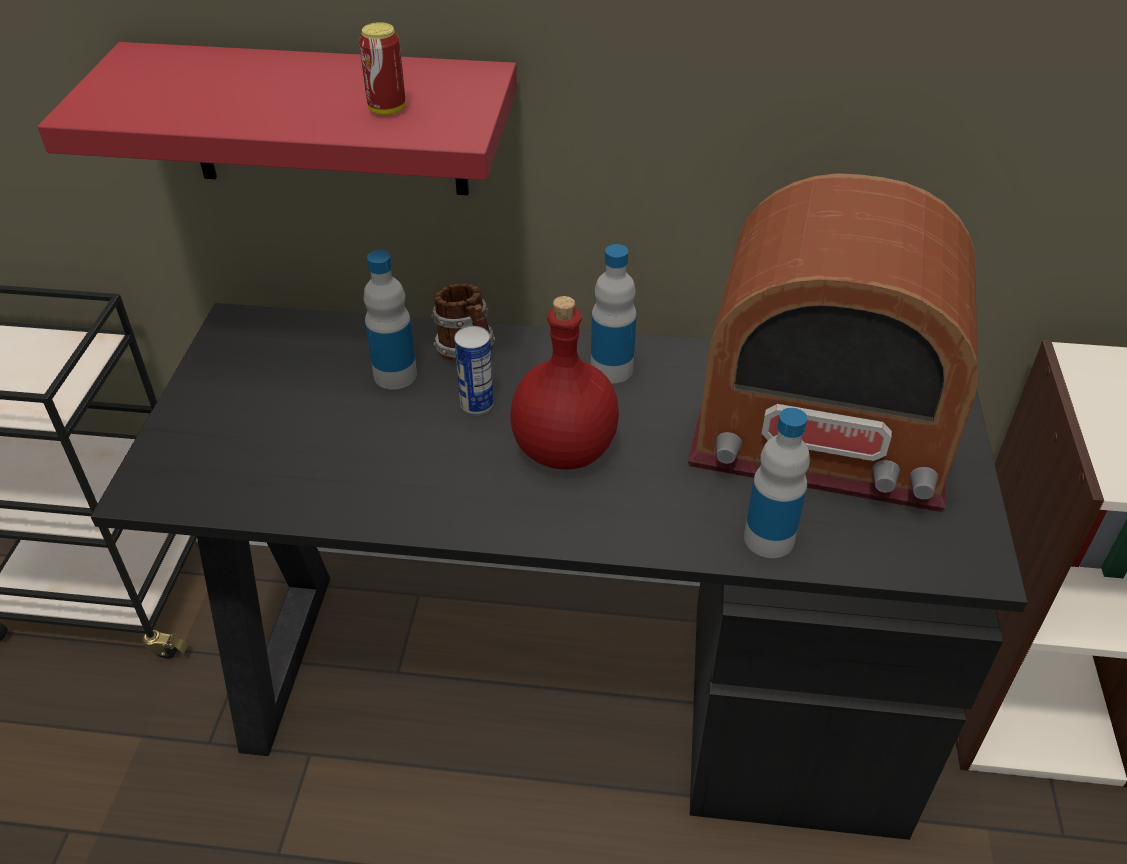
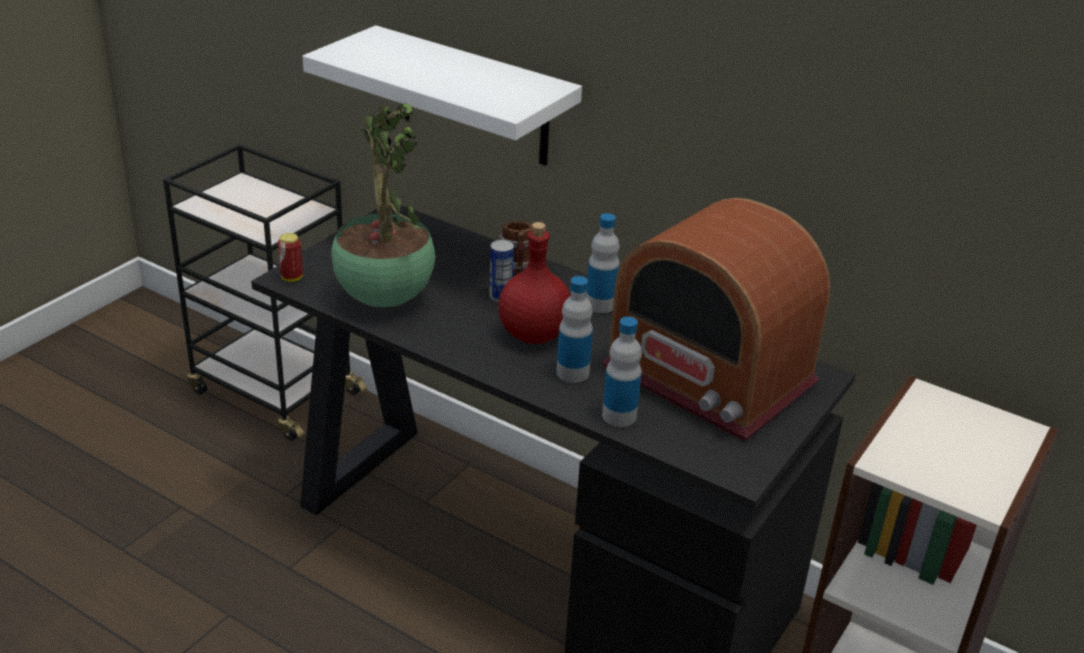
camera: 25 degrees right, 10 degrees down
(316, 469) = (383, 297): none -> potted plant
(325, 121) = (473, 97): red shelf -> white shelf
(387, 109) = (484, 90): can -> can (292, 278)
(395, 375) = (465, 267): bottle -> bottle (572, 373)

